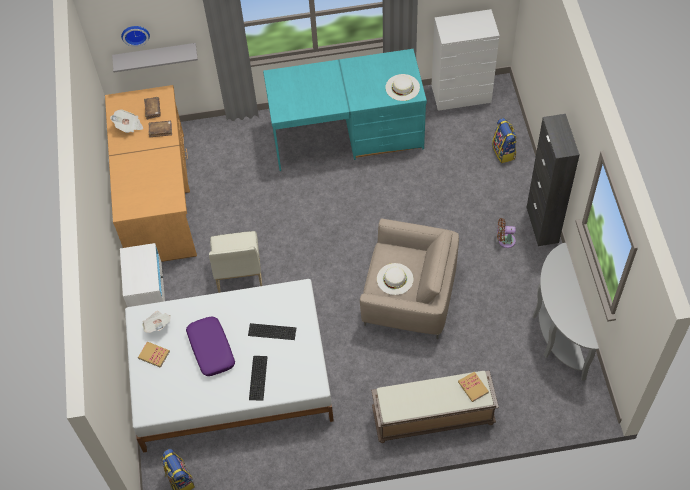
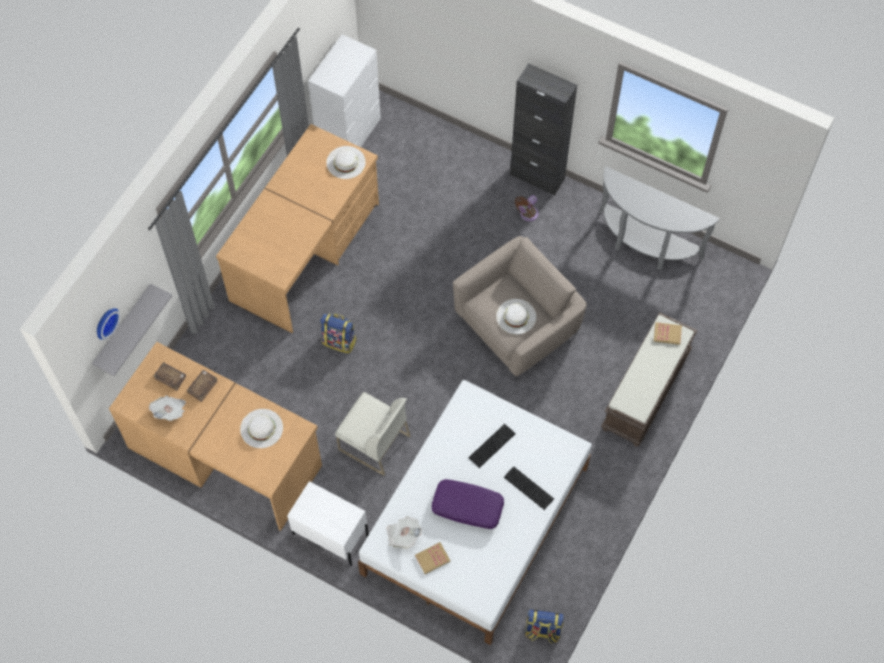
camera: 55 degrees left, 5 degrees up
(157, 182) = (261, 428): none -> white hat
(347, 136) = (306, 252): turquoise desk -> brown desk
(504, 152) = (439, 148): backpack -> backpack (340, 341)

